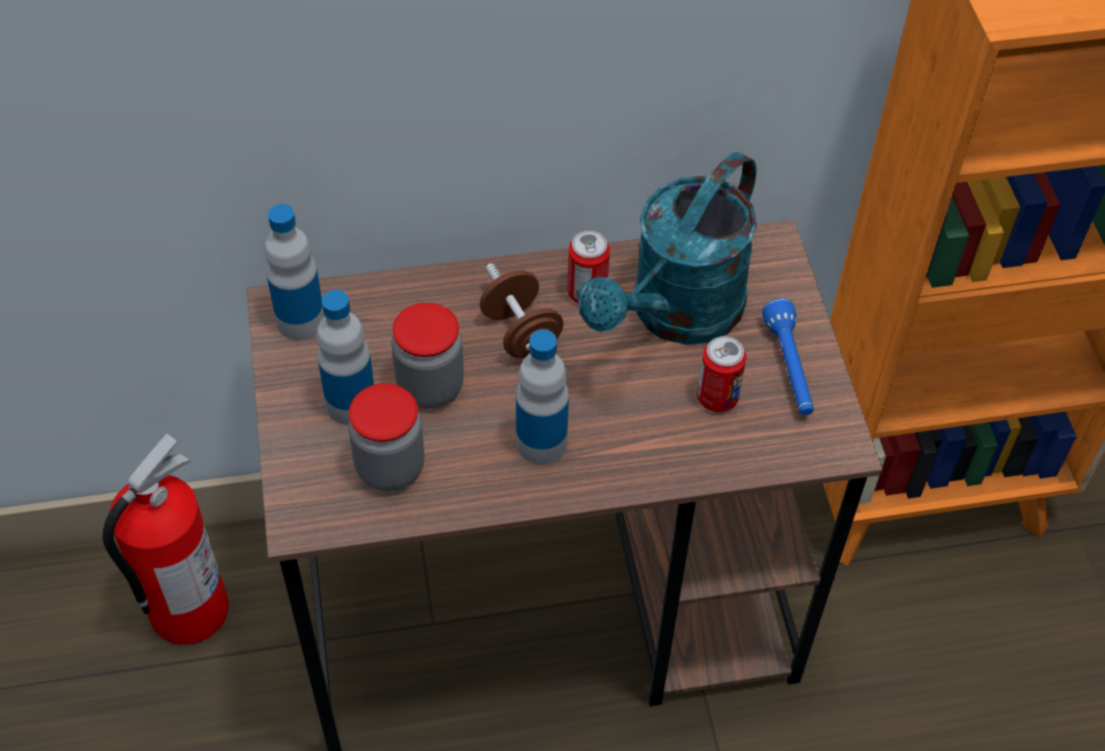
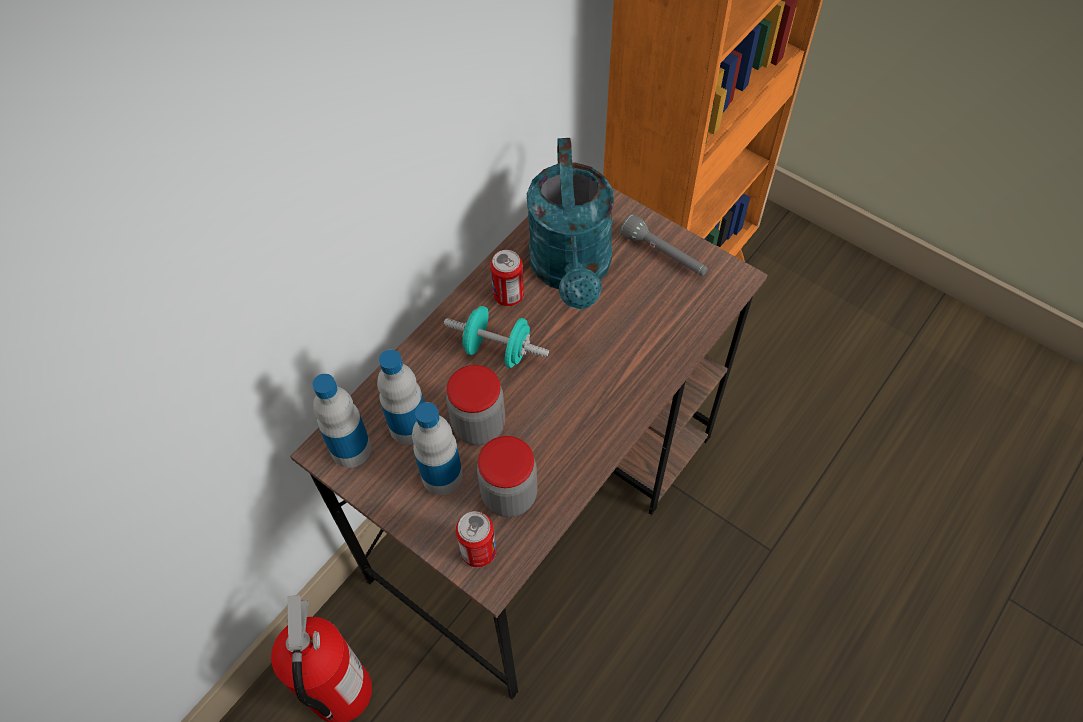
camera: 40 degrees left, 5 degrees up
(521, 334) = (497, 350): brown dumbbell -> turquoise dumbbell
(541, 442) = (579, 406): bottle -> bottle (409, 427)
(717, 398) = (645, 301): can -> can (478, 551)
(789, 368) = (664, 255): blue flashlight -> grey flashlight

